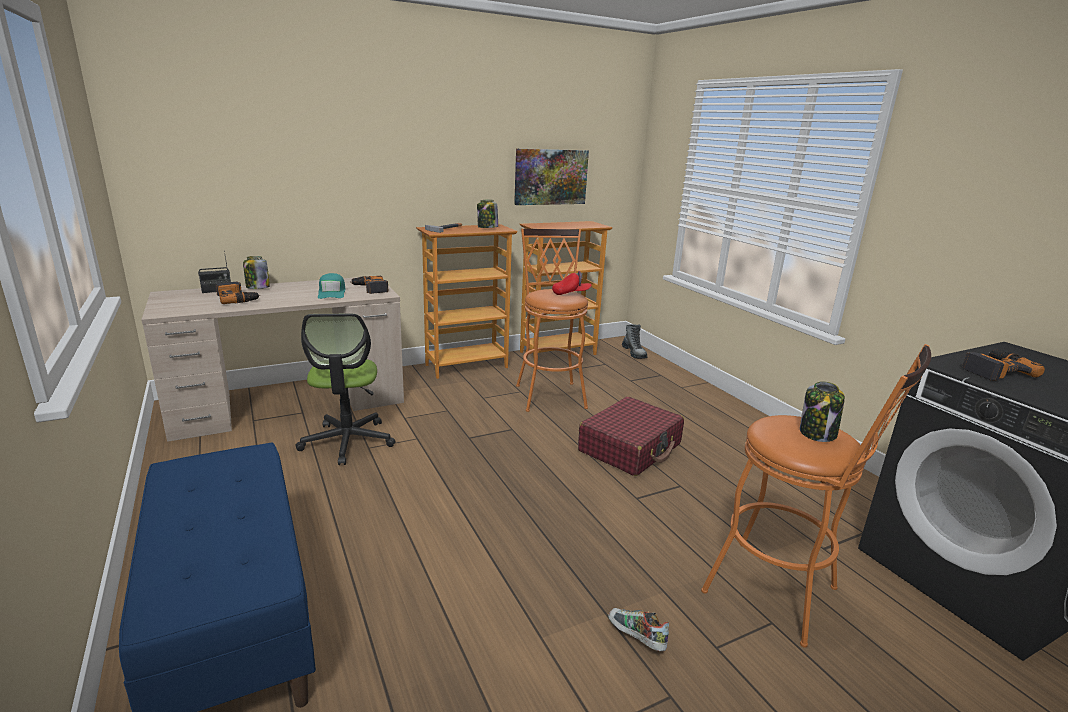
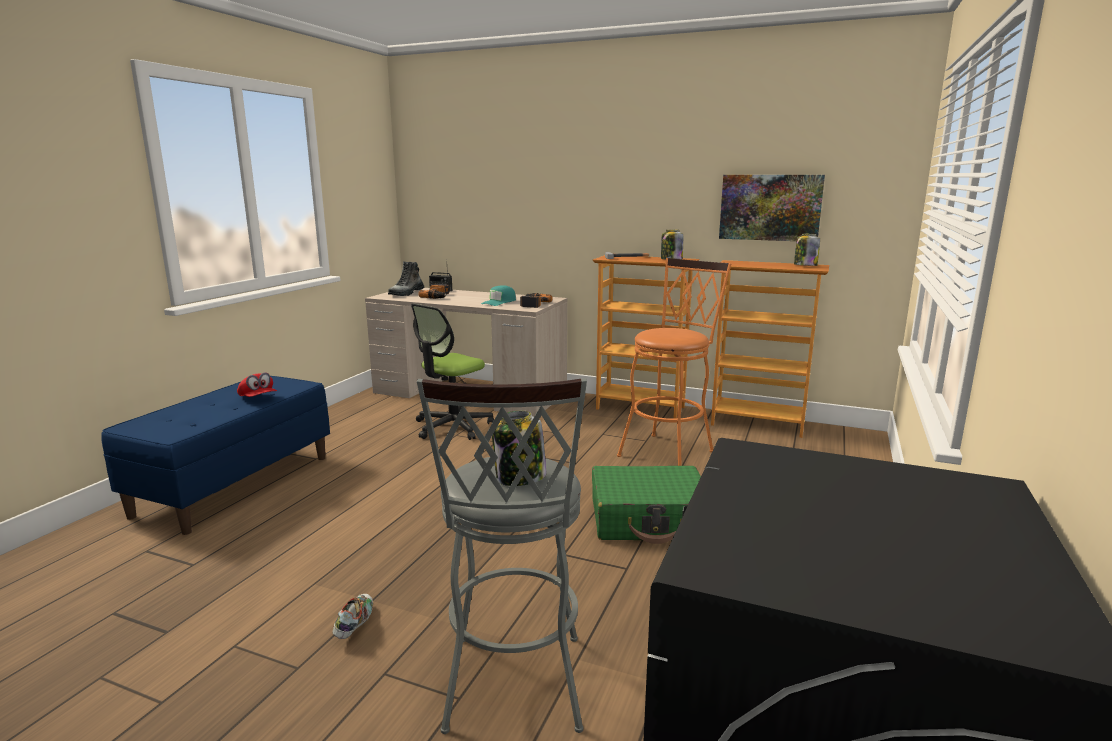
camera: 50 degrees right, 5 degrees down
(257, 287) = (466, 292): jar -> jar (805, 265)
(571, 294) = (686, 334): red cap -> red cap (258, 398)
(630, 448) = (649, 519): red suitcase -> green suitcase
(634, 353) = (858, 450): boot -> boot (406, 293)
(781, 596) = (513, 692): orange stool -> grey stool
(993, 370) = (800, 480): power drill -> none

